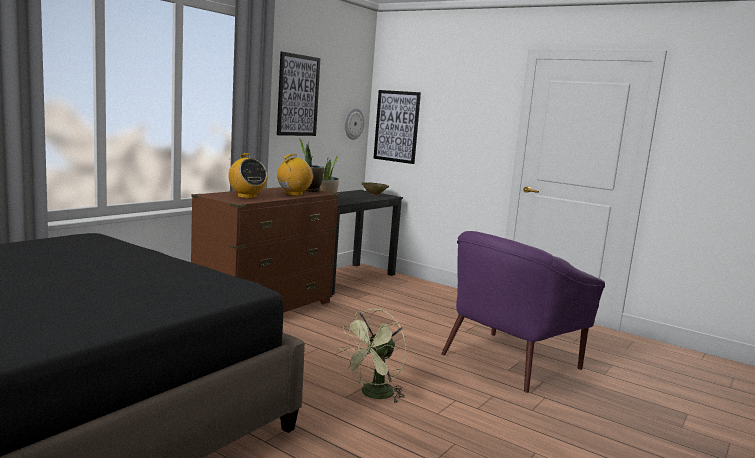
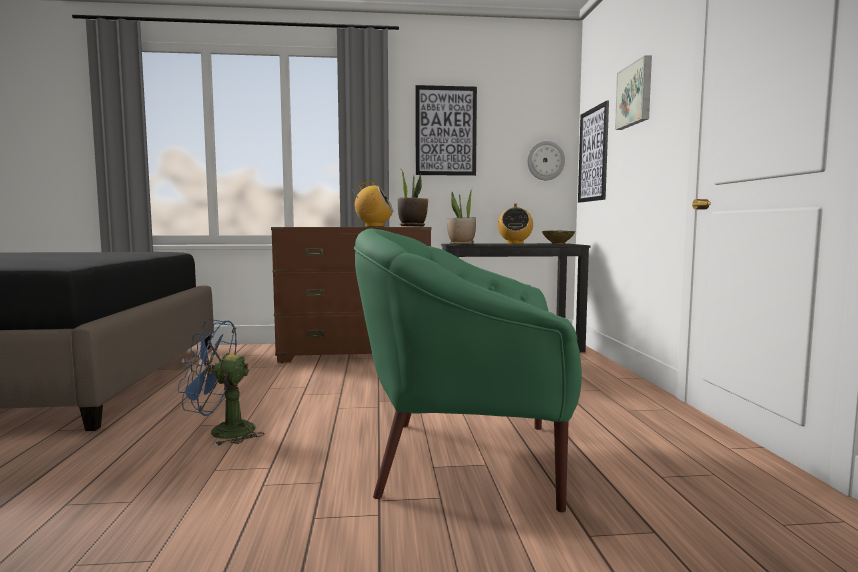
camera: 50 degrees right, 5 degrees down
(246, 196) = (317, 226): radio -> radio (514, 244)
(373, 395) = (222, 432): green fan -> blue fan
(456, 100) = (635, 95): none -> picture
(508, 361) = (467, 459): purple armchair -> green armchair

